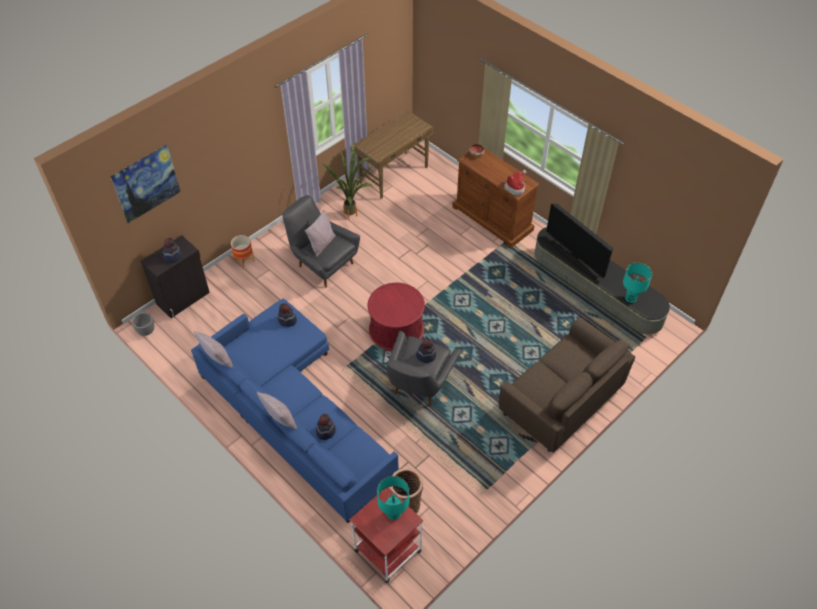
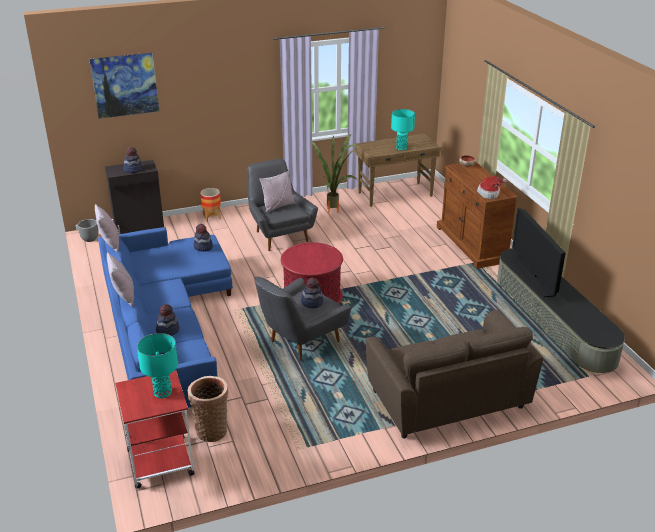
camera: 25 degrees right, 20 degrees down
(631, 298) = (579, 322): turquoise table lamp -> turquoise table lamp (401, 148)

